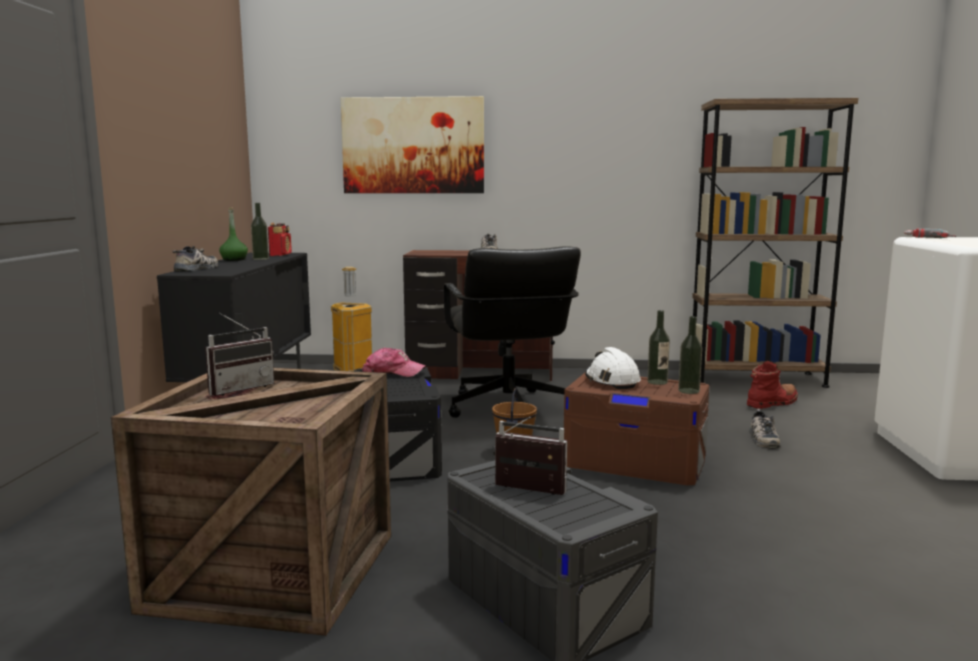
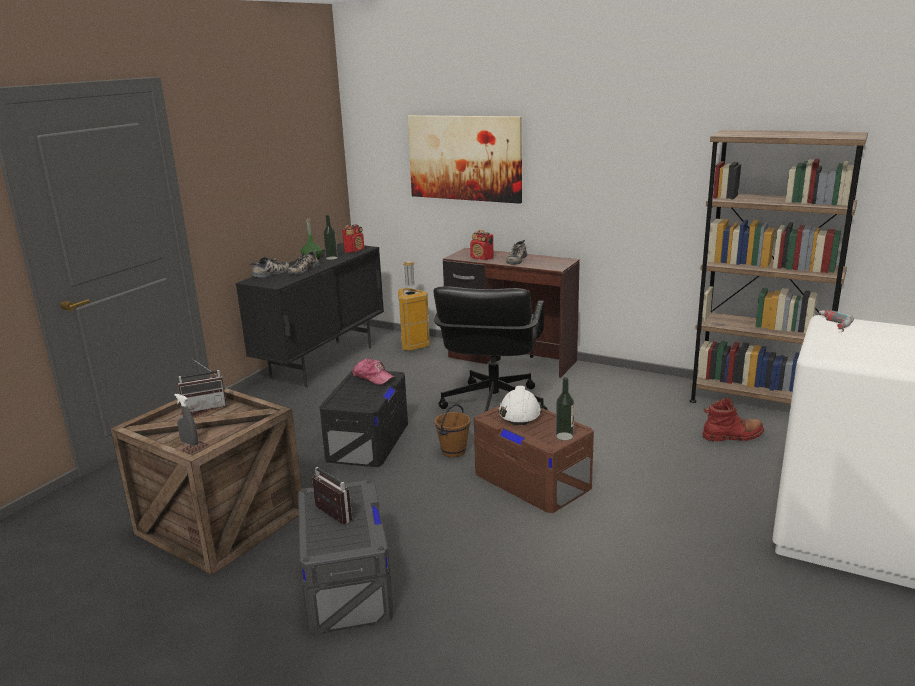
camera: 25 degrees right, 10 degrees up
(270, 420) = (189, 443): none -> grey spray bottle
(449, 253) = (482, 258): none -> radio
(657, 382) = (553, 421): bottle -> none
(762, 438) = (669, 476): shoe -> shoe (303, 269)

